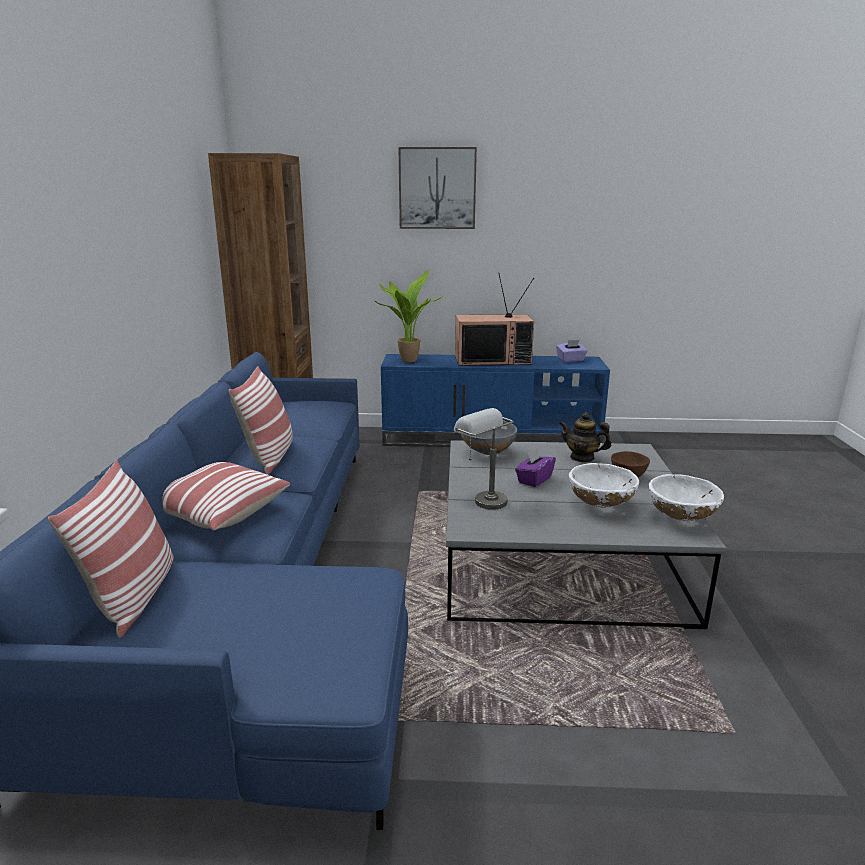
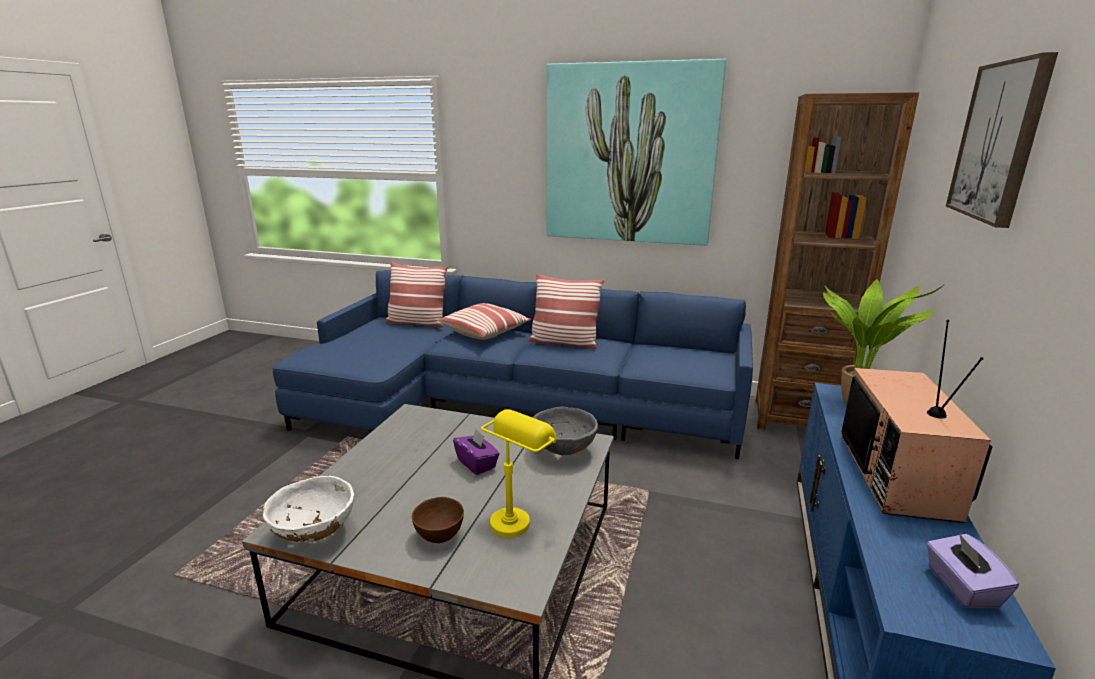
camera: 105 degrees right, 0 degrees up
(131, 221) = (629, 155): none -> picture
(482, 498) = (458, 428): grey table lamp -> none
(582, 457) = (518, 516): teapot -> yellow table lamp
(600, 506) = (390, 488): white bowl -> none

